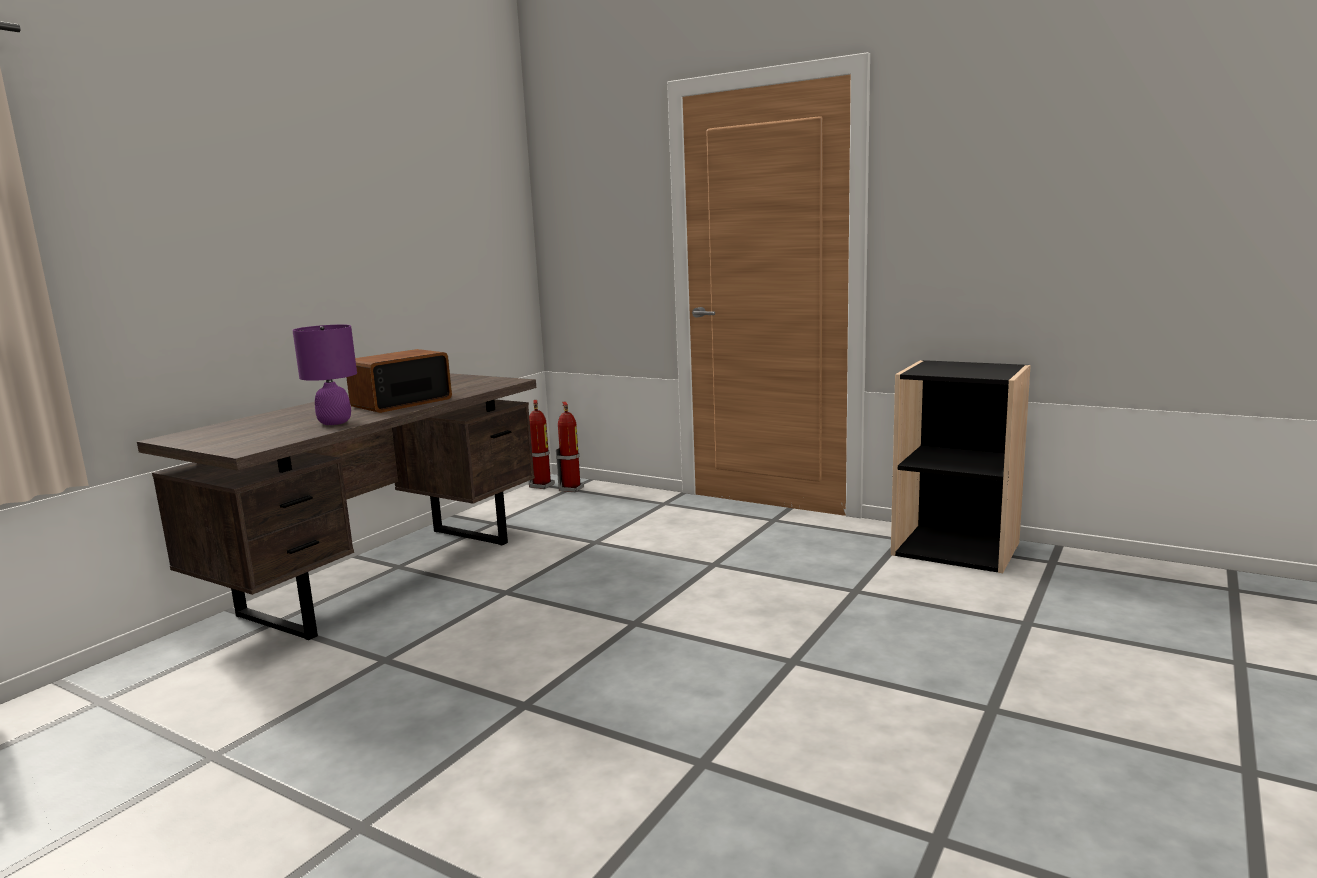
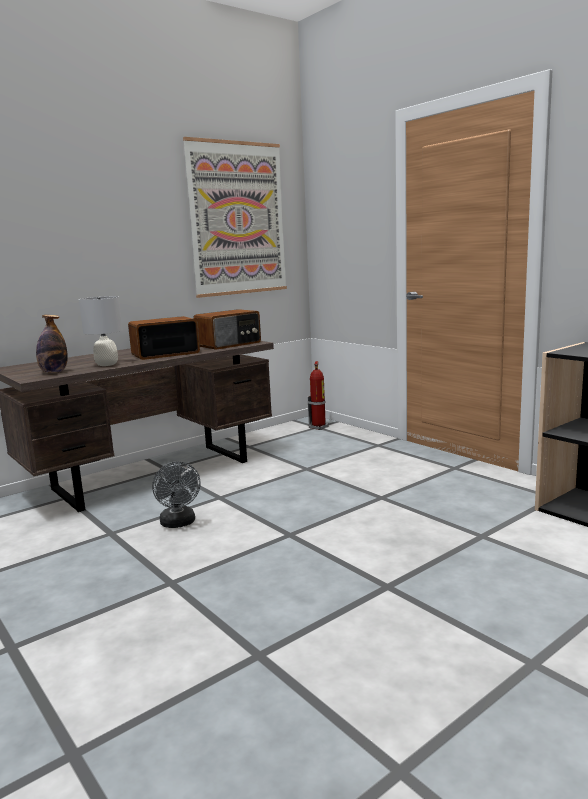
camera: 20 degrees right, 0 degrees up
(264, 439) = (54, 372): none -> bottle
(336, 423) = (108, 365): purple table lamp -> grey table lamp
(455, 213) = (237, 219): none -> picture
(475, 632) = (179, 523): none -> grey fan
(477, 385) = (229, 344): none -> radio
(542, 485) = (300, 422): fire extinguisher -> none

